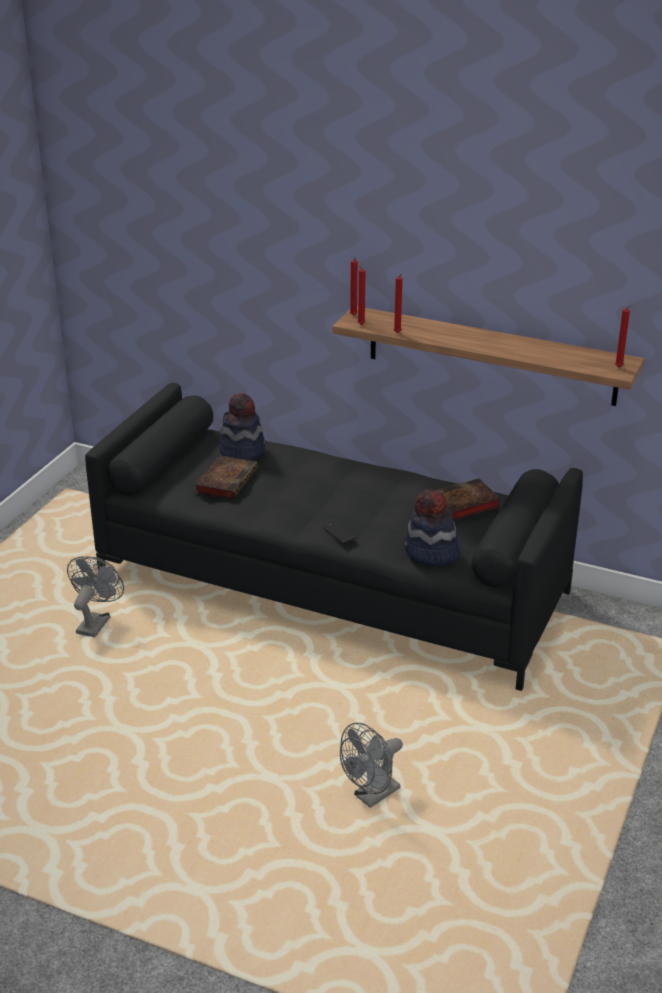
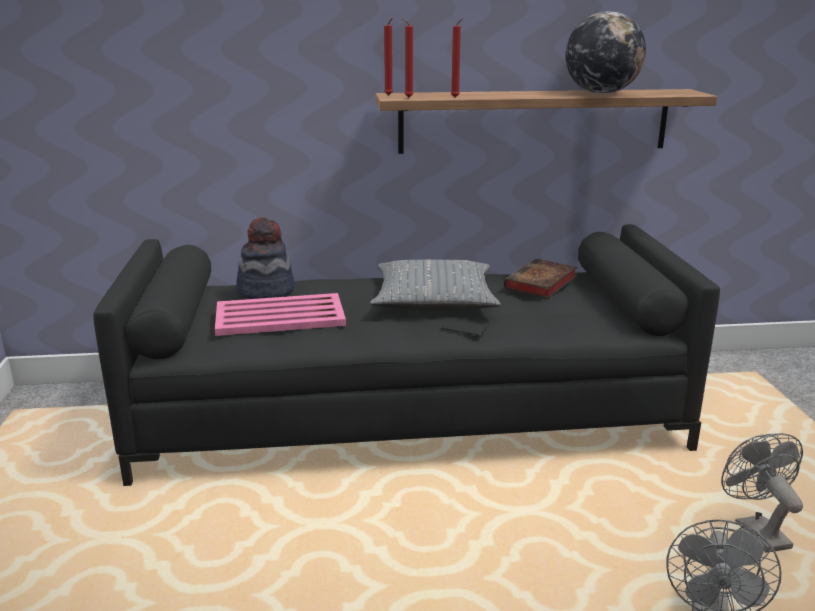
camera: 30 degrees left, 10 degrees down
(96, 622) = (161, 544): grey fan -> grey fan (756, 530)
(226, 480) = (278, 316): book -> pink tray
(356, 497) = (434, 300): none -> grey pillow
(430, 553) = (572, 322): hat -> none
(535, 351) = (601, 93): none -> globe
(619, 368) = (688, 92): red candle -> none

